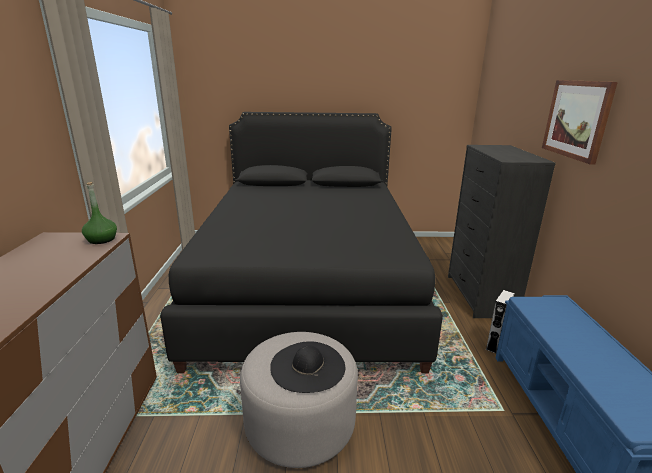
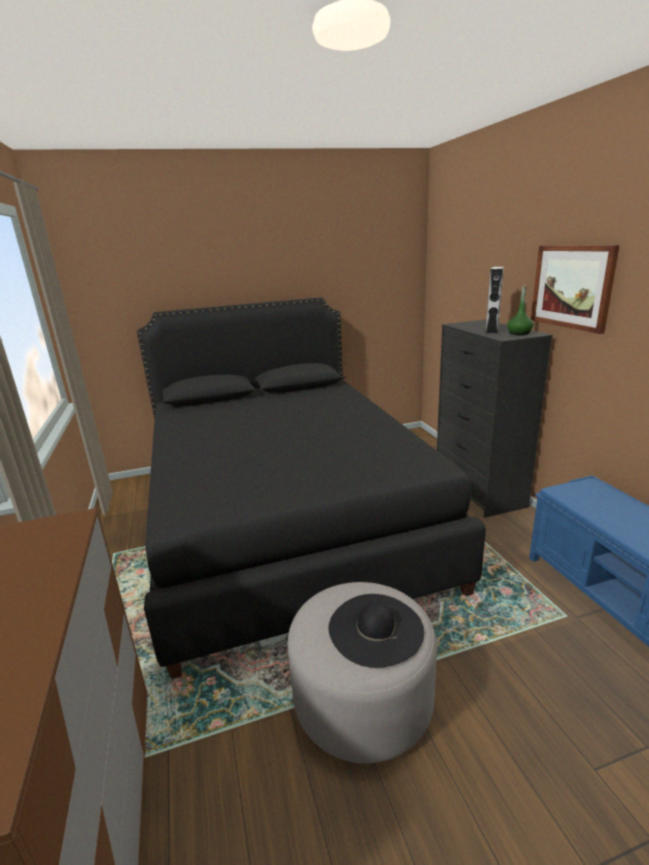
camera: 15 degrees left, 0 degrees up
(101, 240) = (63, 527): green bottle -> green bottle (519, 333)
(495, 344) = (521, 543): grey speaker -> grey speaker (492, 331)

